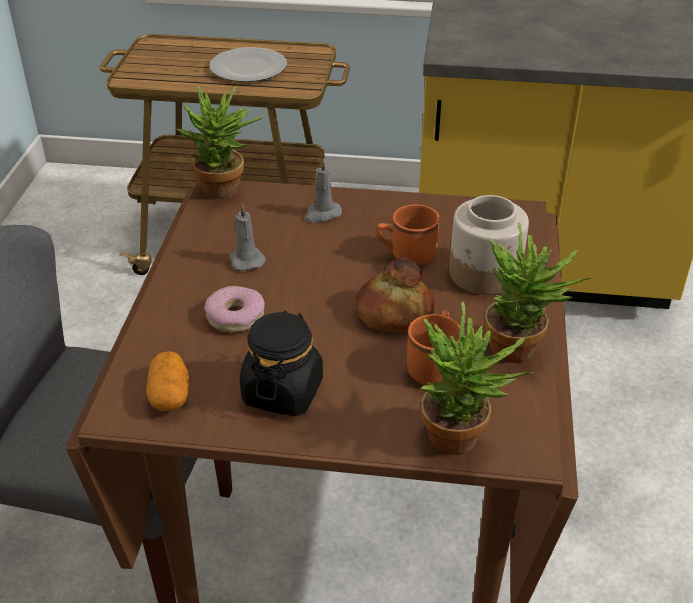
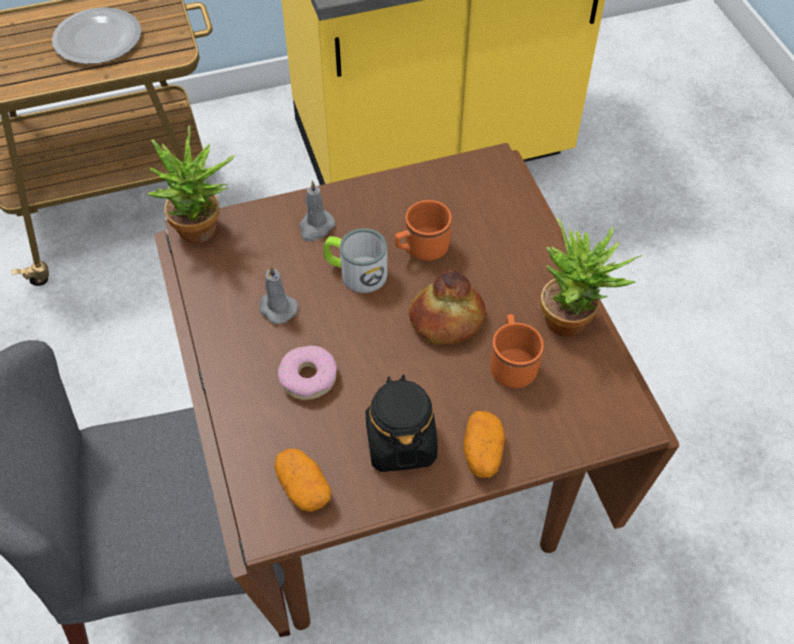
camera: 25 degrees left, 15 degrees up
(334, 255) = (355, 272): none -> mug
(355, 426) = (482, 453): none -> potato
(462, 441) = (576, 432): potted plant -> none
(484, 274) = (500, 247): jar -> none

